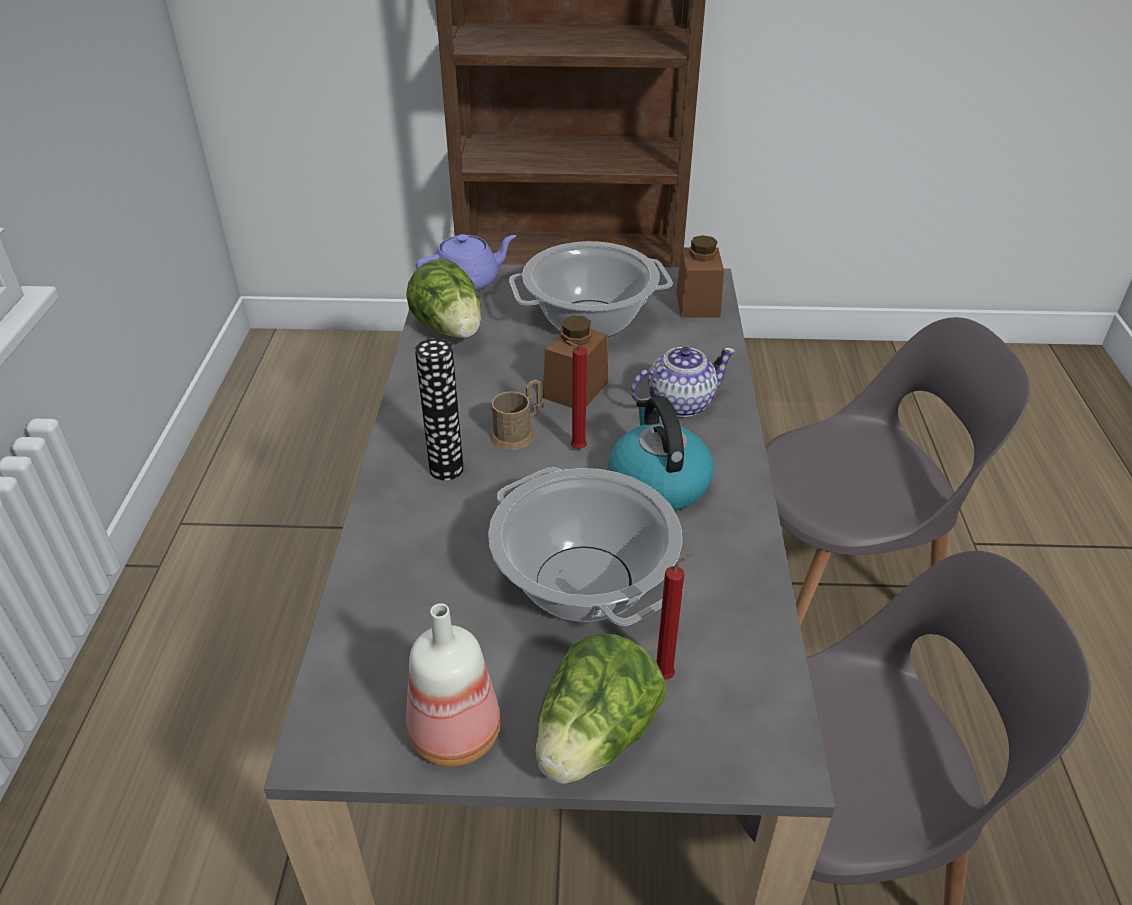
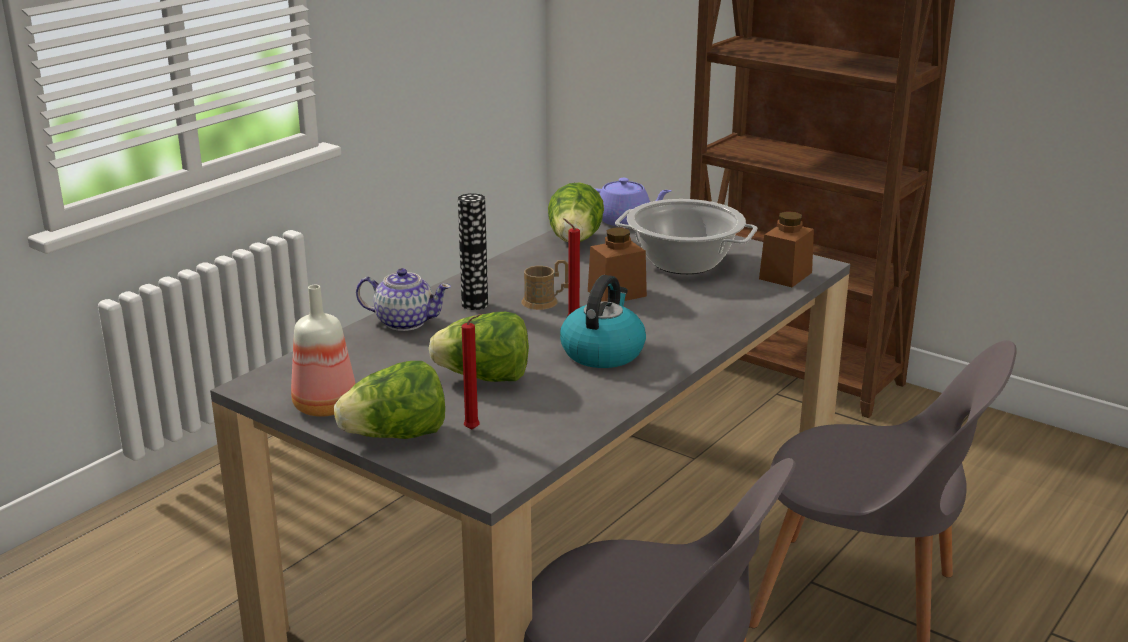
camera: 35 degrees right, 15 degrees down
(585, 583) = (484, 378): cooking pot -> lettuce
(679, 403) = (682, 321): teapot -> teapot (404, 322)

